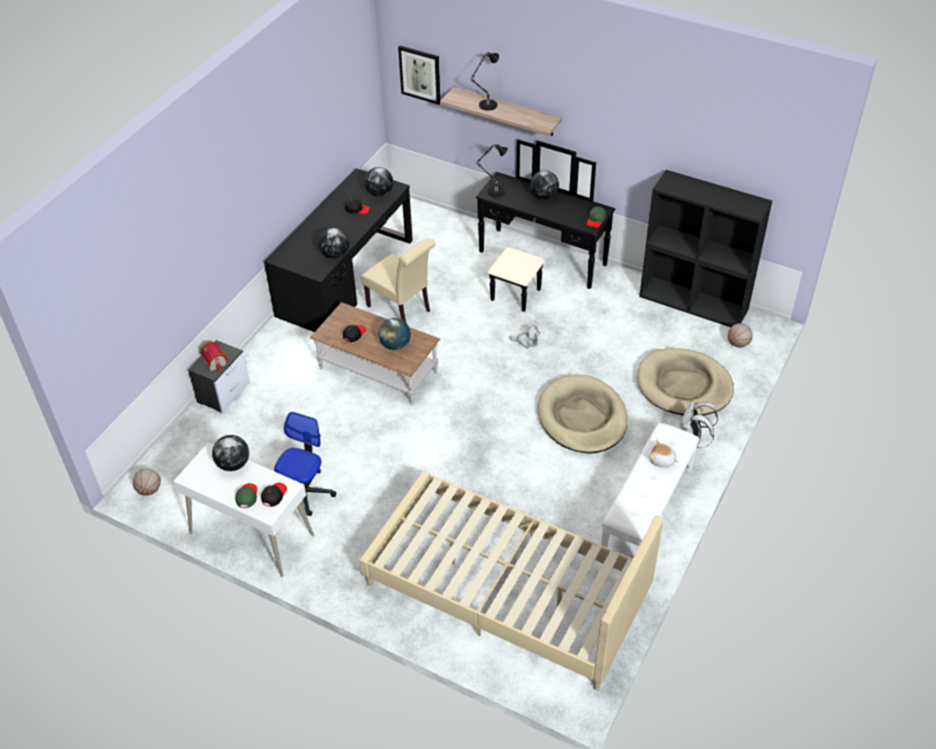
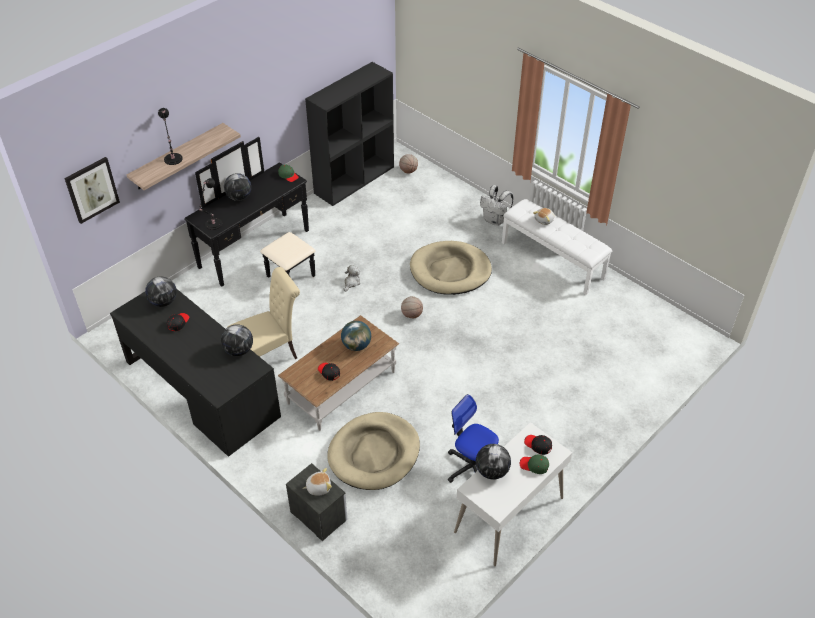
camera: 75 degrees left, 0 degrees up
(149, 490) = (428, 597): basketball -> basketball (411, 314)
(216, 361) = (318, 487): toy house -> plush toy
(506, 590) = (606, 354): beige bed -> none
(684, 386) = (439, 209): beige dog bed -> beige dog bed (374, 453)

